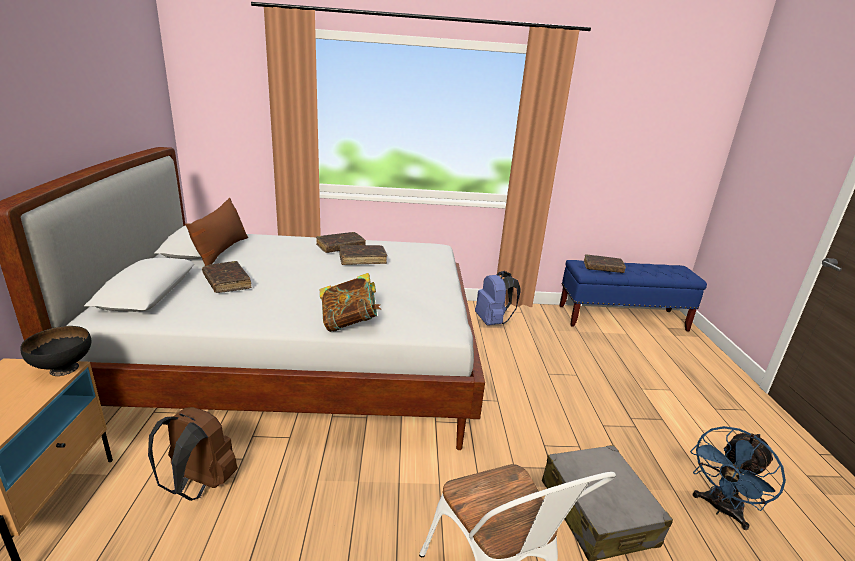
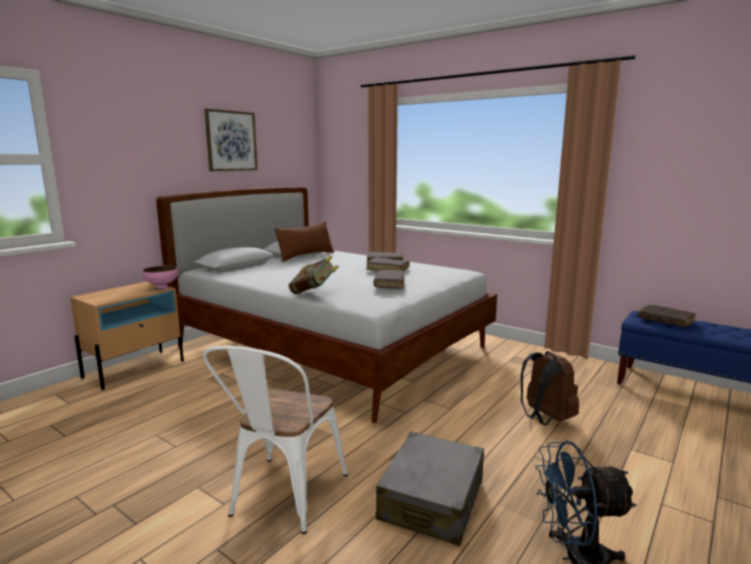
camera: 40 degrees right, 10 degrees down
(64, 368) = (162, 288): black bowl -> pink bowl
(71, 85) = (231, 141): none -> picture
(199, 484) = (204, 383): brown backpack -> brown backpack (545, 419)
(227, 282) = (281, 267): brown book -> brown book (389, 284)
(493, 322) = (528, 361): blue backpack -> none

